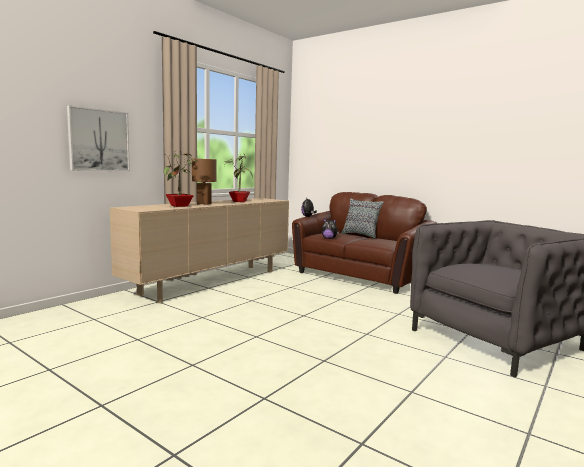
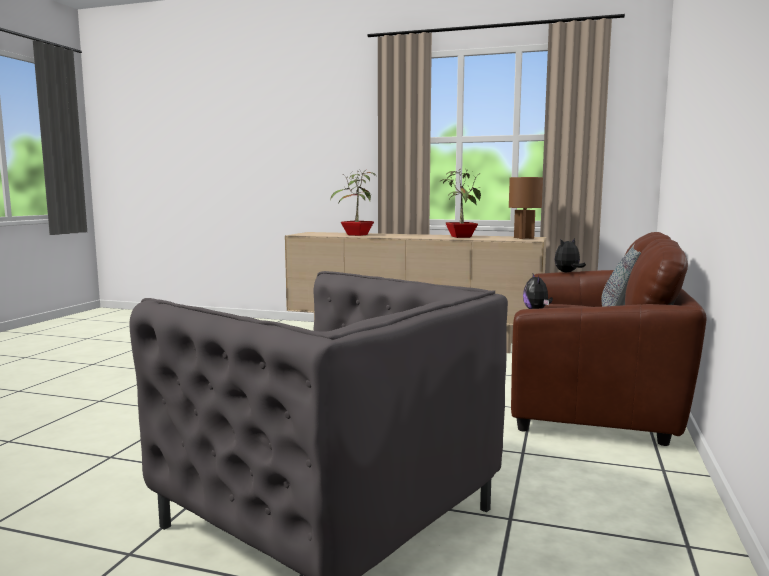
camera: 70 degrees right, 0 degrees up
(99, 140) = (317, 164): picture -> none
(203, 204) = (397, 235): brown table lamp -> brown table lamp (523, 238)

